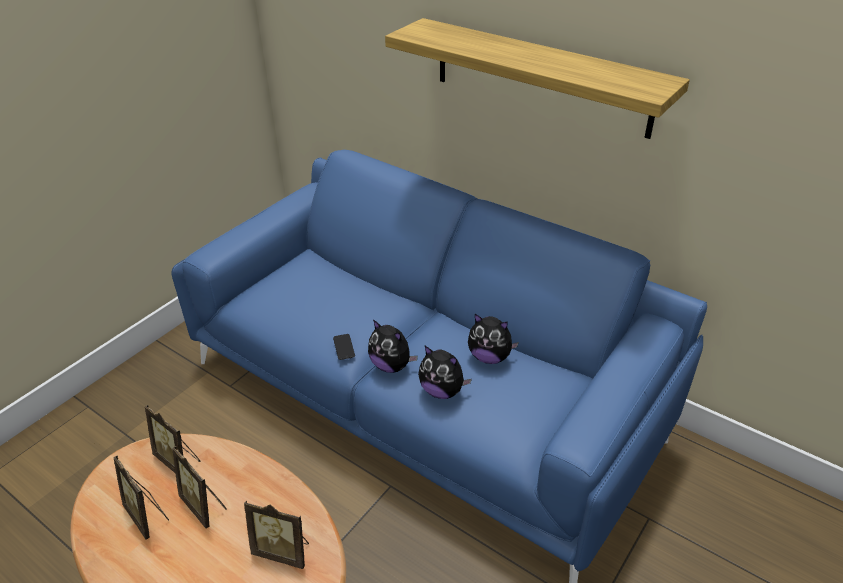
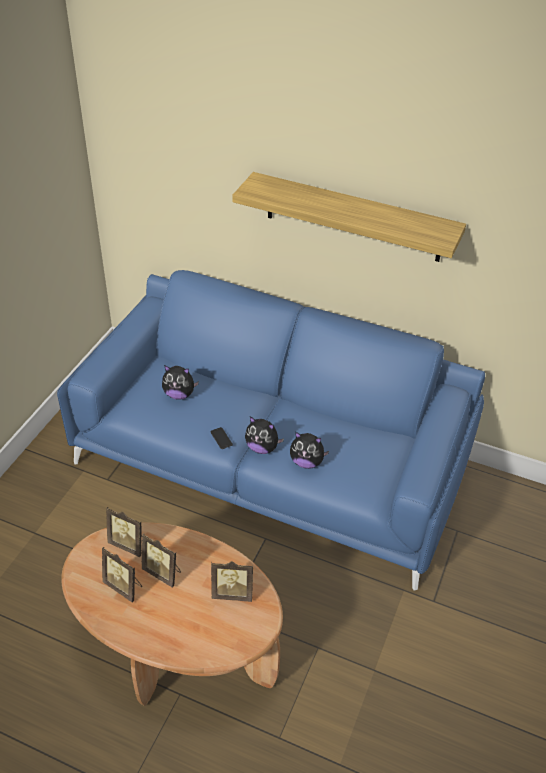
camera: 15 degrees left, 5 degrees up
(490, 357) = (334, 431): plush toy -> plush toy (179, 394)

